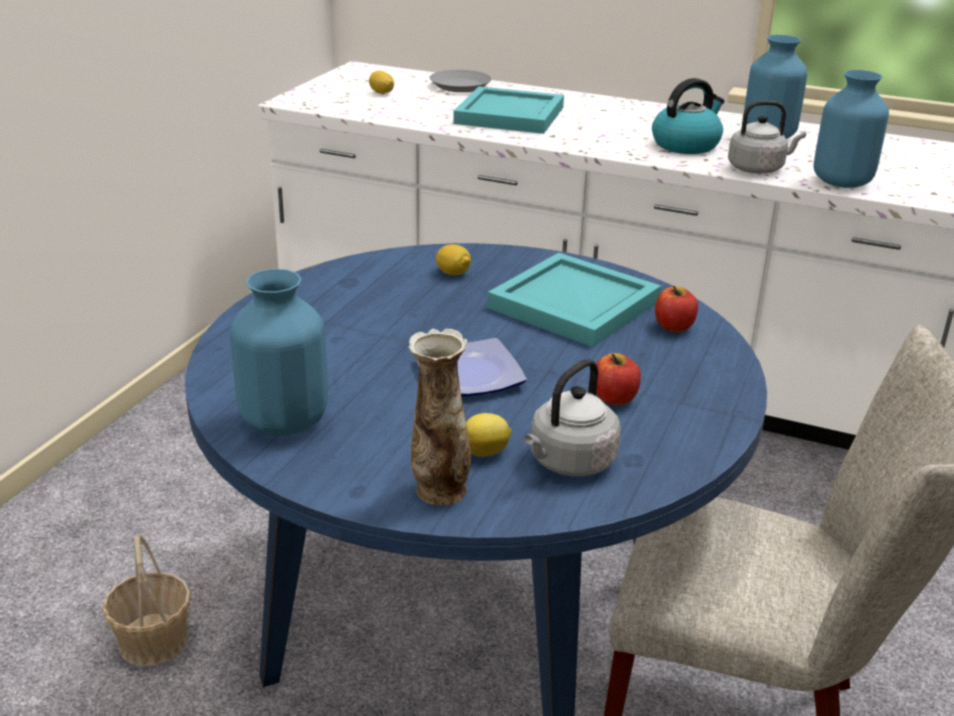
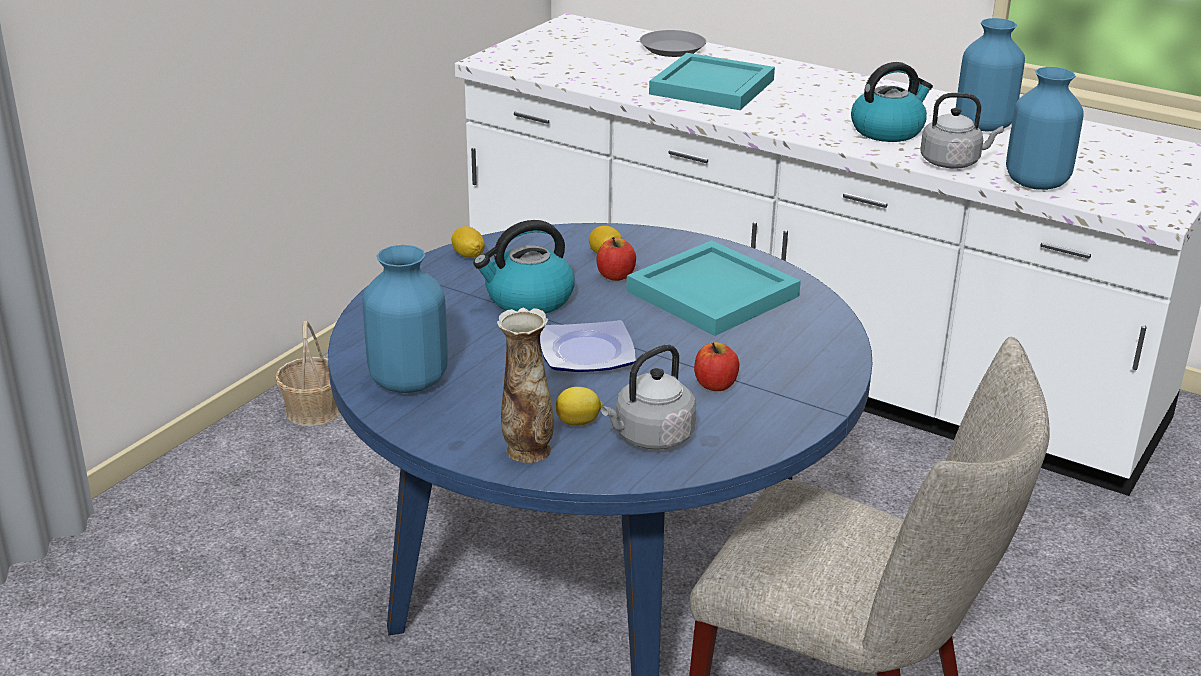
camera: 10 degrees right, 0 degrees up
(153, 641) = (294, 585): basket -> basket (312, 411)
(381, 93) = (586, 54): lemon -> lemon (468, 255)
(389, 324) = (528, 299): none -> kettle
(674, 327) = (802, 322): apple -> apple (616, 276)

